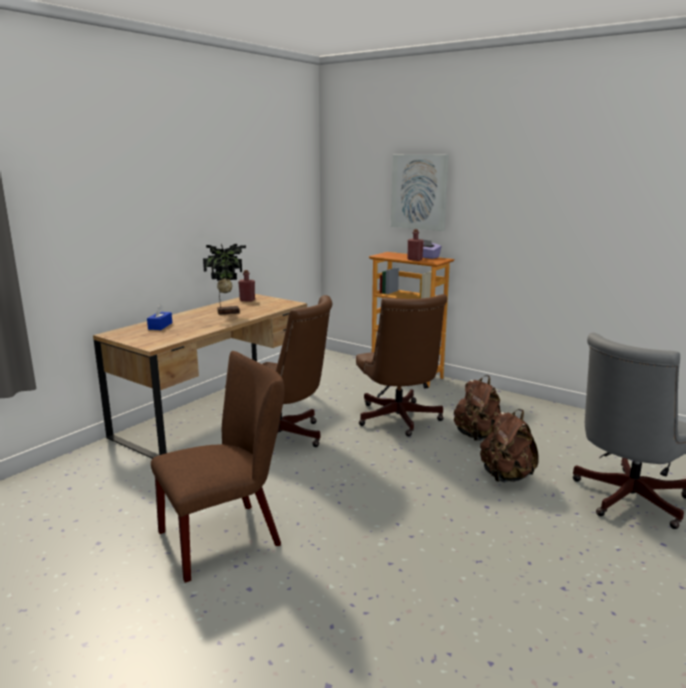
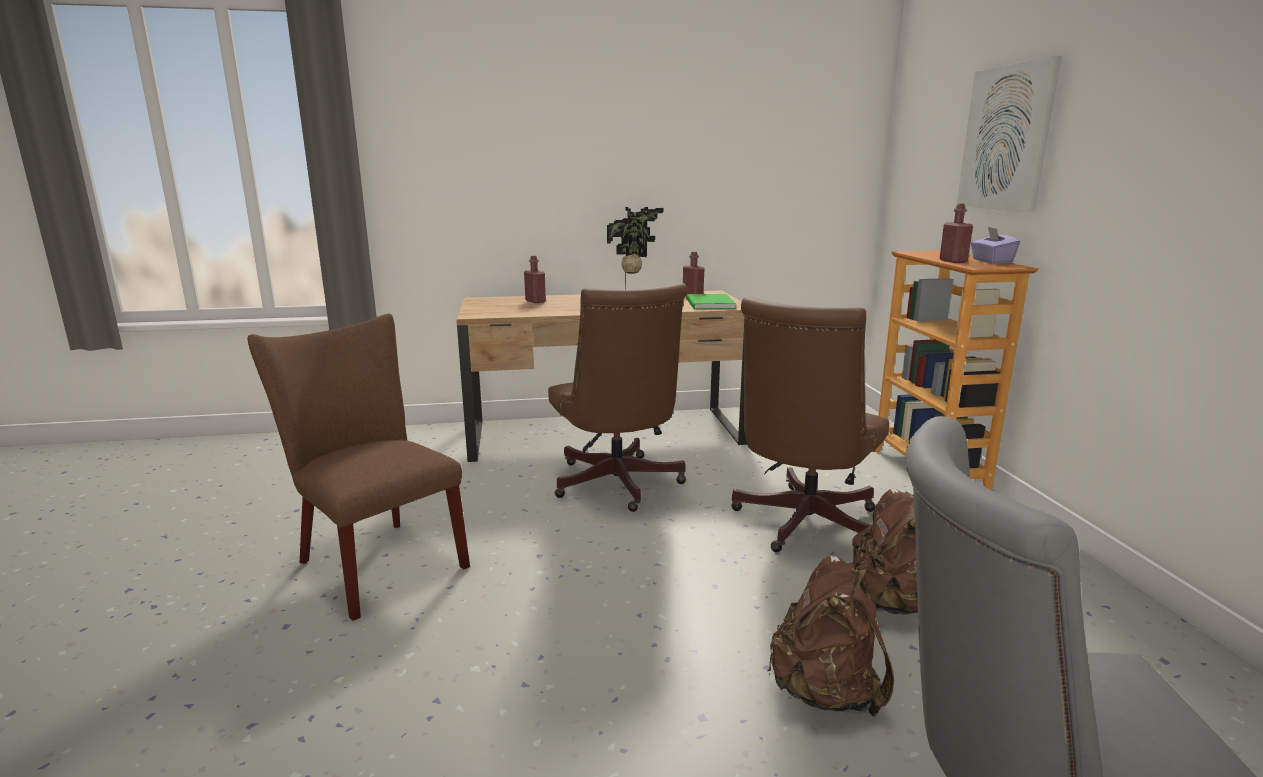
camera: 45 degrees right, 0 degrees up
(160, 326) = (535, 301): blue tissue box -> red bottle
(227, 536) = (375, 561): brown chair -> brown chair turned 150 degrees counterclockwise
(274, 304) = (708, 304): none -> green book

